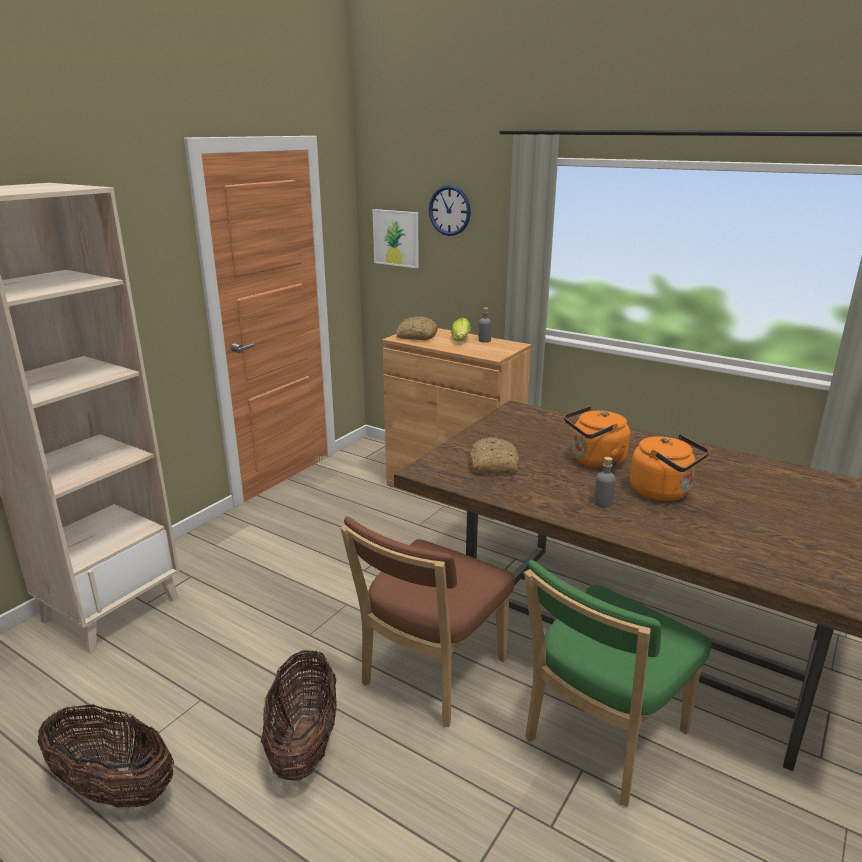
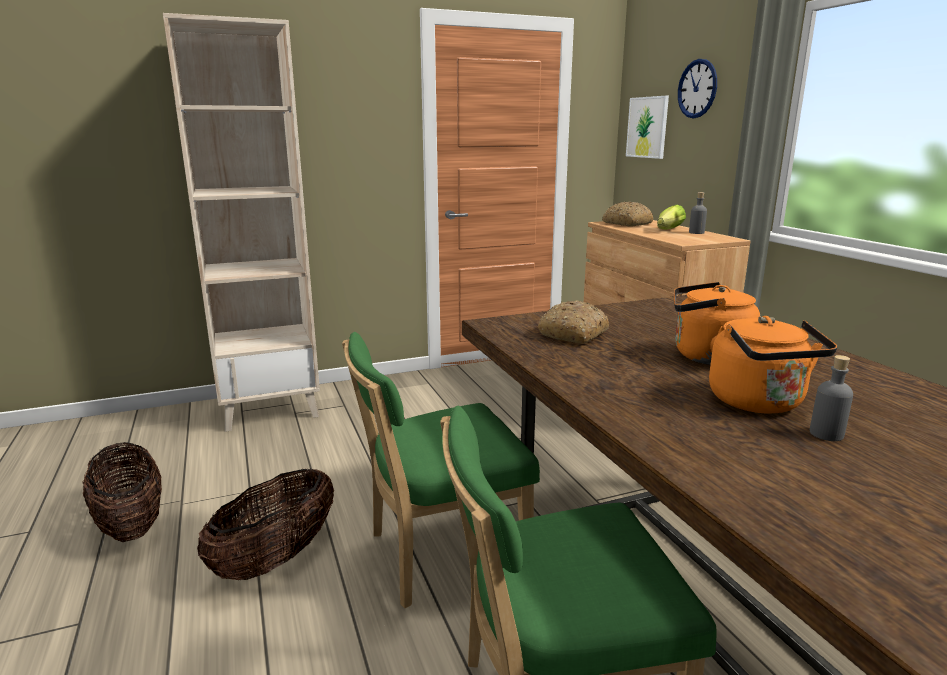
camera: 35 degrees right, 5 degrees down
(429, 676) = (440, 555): brown chair -> green chair
(603, 503) = (650, 391): grey bottle -> grey bottle (826, 434)

